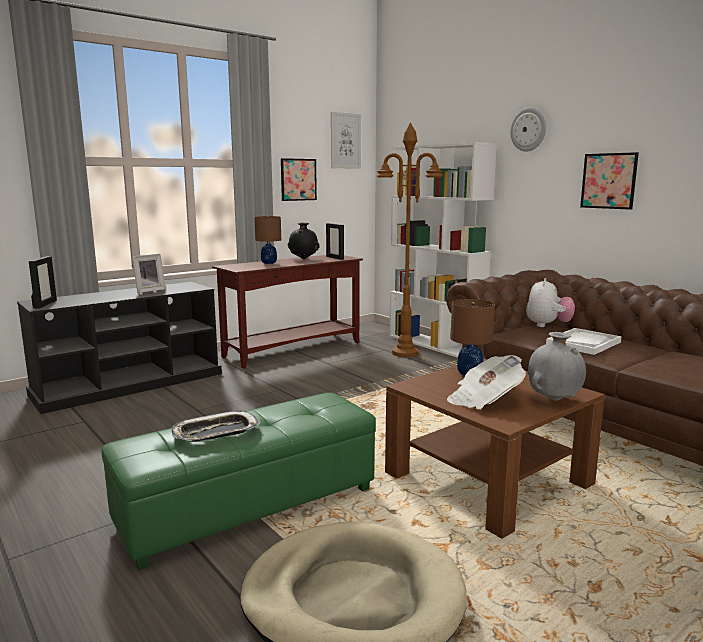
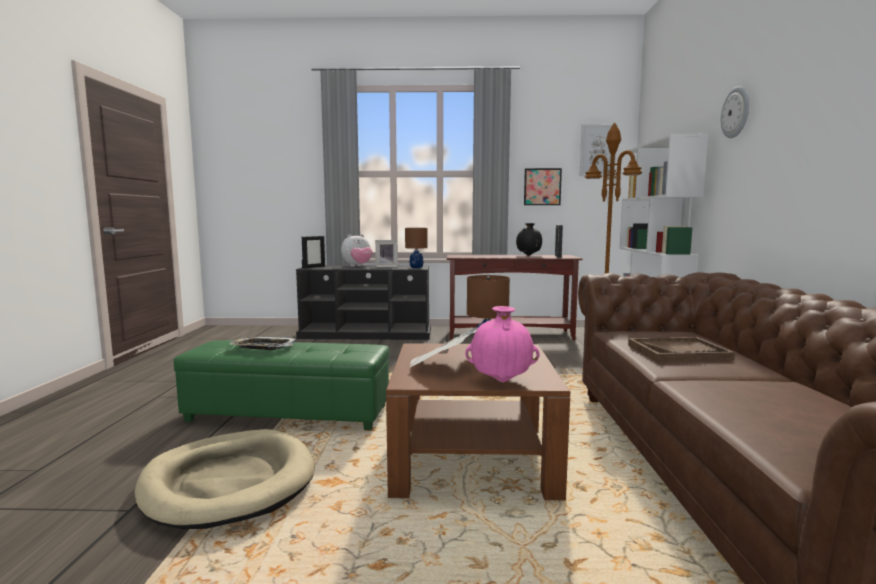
camera: 40 degrees right, 5 degrees down
(268, 263) = (491, 255): brown table lamp -> brown table lamp (416, 267)
(548, 325) = (688, 334): plush toy -> plush toy (357, 266)
(554, 399) = (502, 381): grey vase -> pink vase
(583, 343) = (678, 352): white tray -> brown tray
(608, 181) = (802, 160): picture -> none

